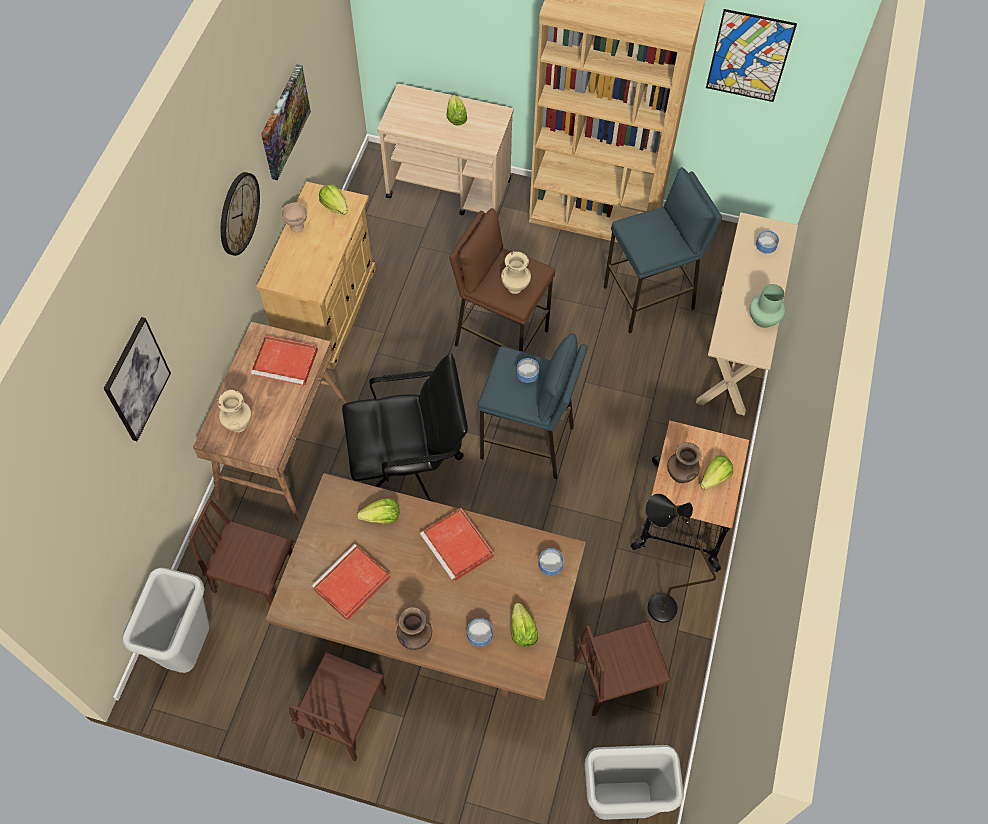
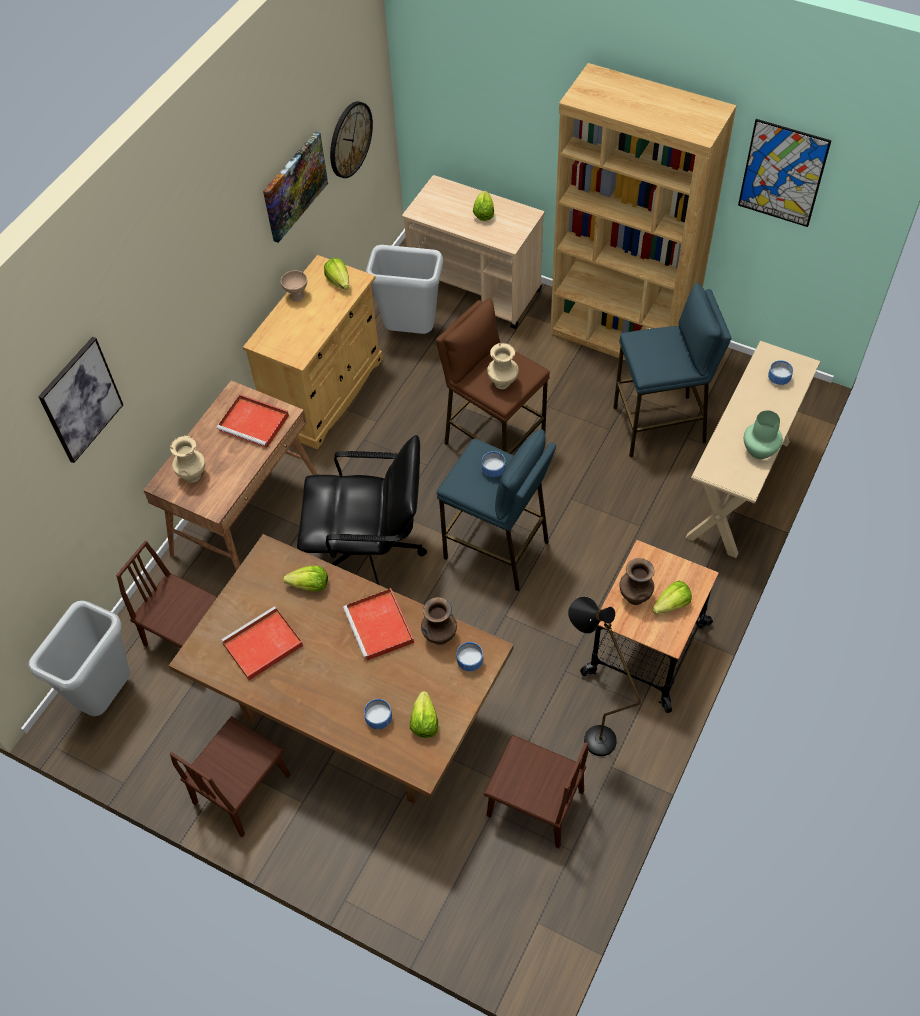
camera: 15 degrees right, 5 degrees down
(238, 213) = (226, 265): wall clock -> wall clock (350, 139)
(415, 639) = (312, 711): brown vase -> brown vase (439, 637)
(617, 677) = (535, 803): brown chair -> brown chair turned 150 degrees counterclockwise
(620, 804) = (507, 935): grey trash can -> grey trash can (410, 333)

